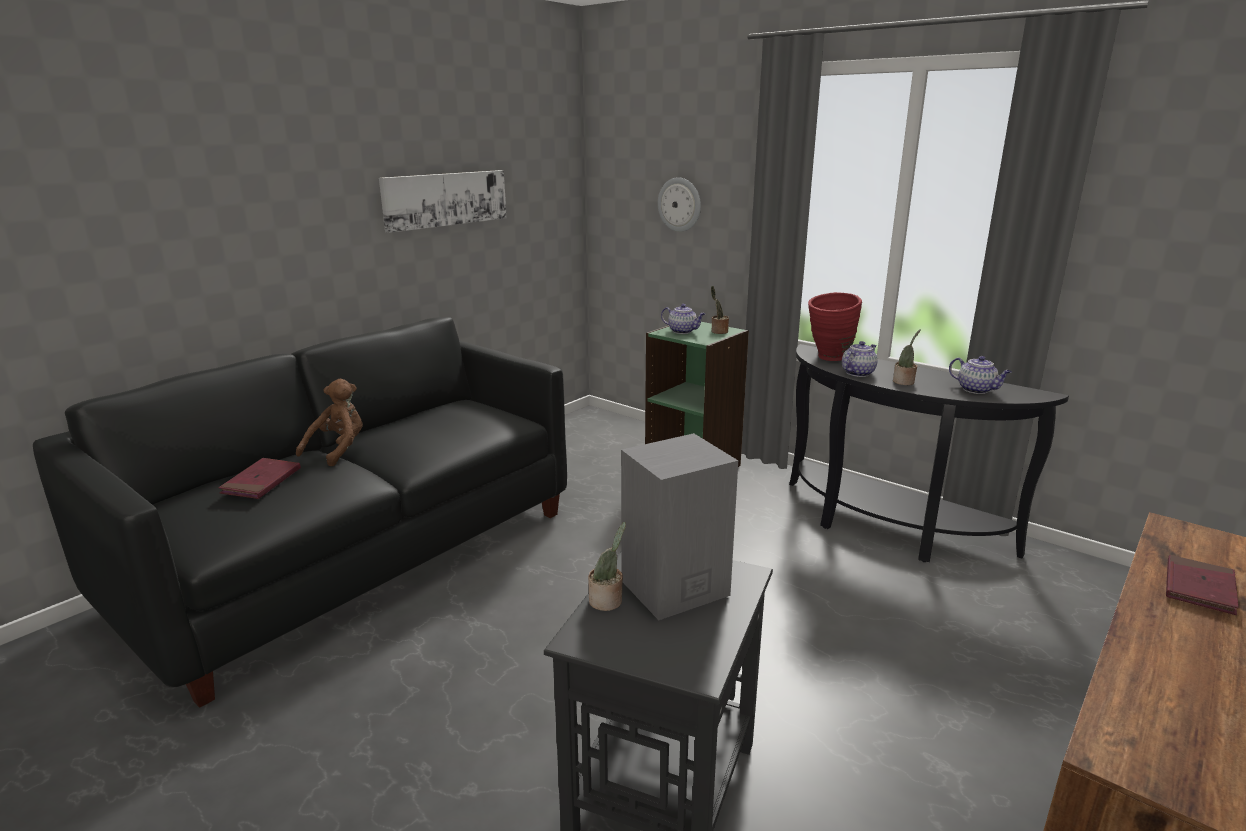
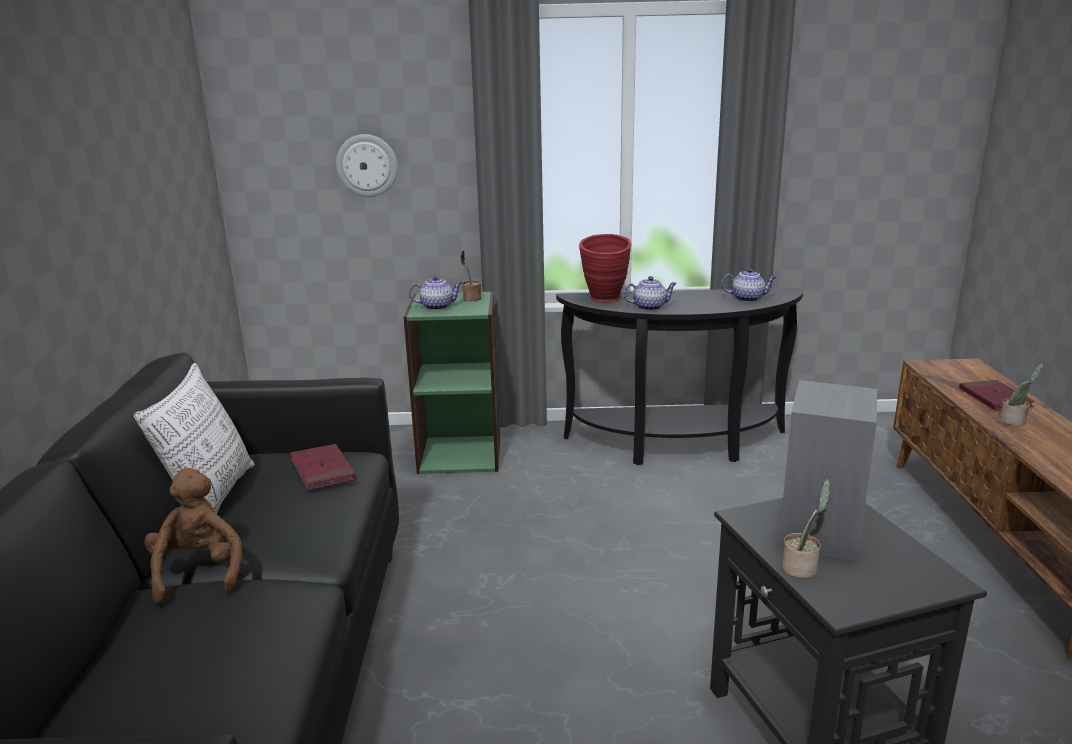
camera: 40 degrees left, 0 degrees up
(261, 482) = (171, 655): red book -> red book (323, 470)
(410, 416) = (212, 498): none -> pillow
(445, 199) = (112, 191): picture -> none
(858, 373) = (650, 307): teapot -> teapot turned 75 degrees clockwise
(904, 382) = (695, 306): potted plant -> potted plant (1014, 421)

